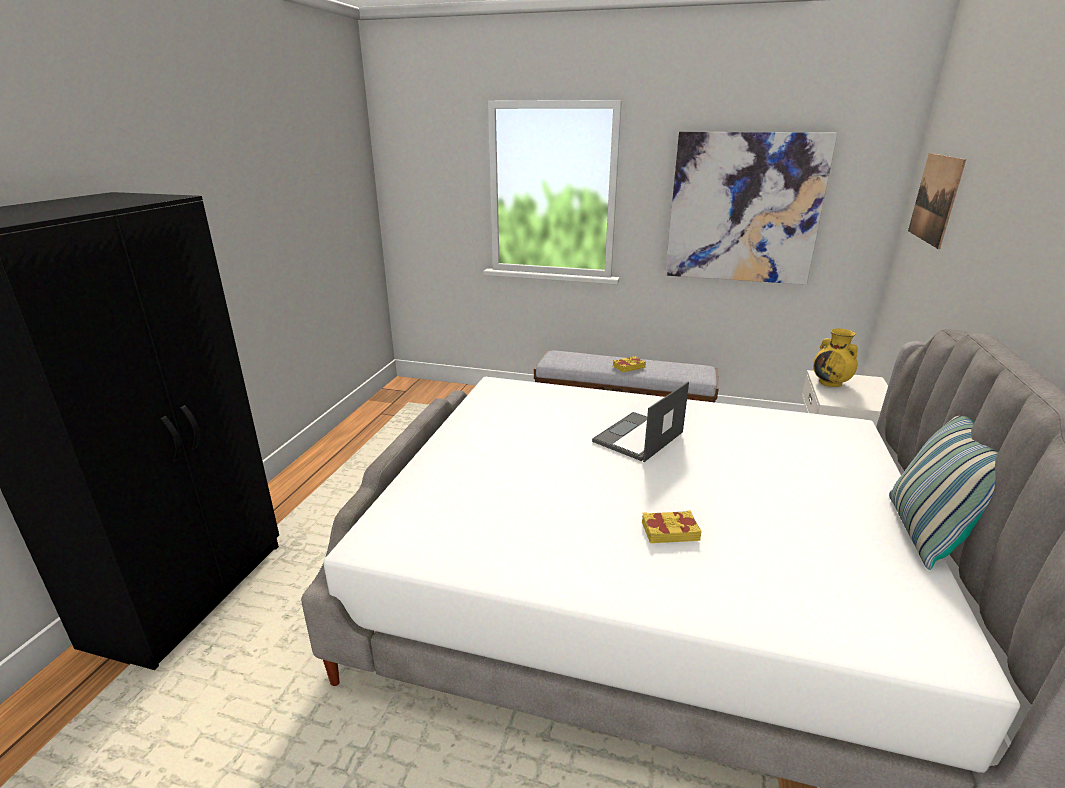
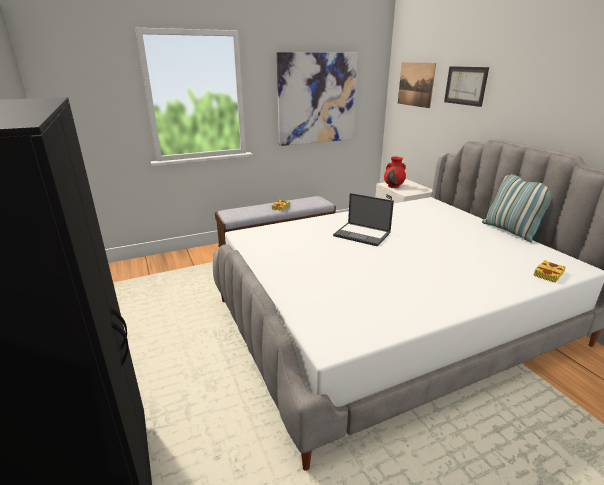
camera: 40 degrees left, 0 degrees up
(638, 437) = (362, 234): laptop -> laptop turned 60 degrees counterclockwise
(669, 531) = (443, 267): yellow book -> yellow book (548, 274)
(831, 383) = (393, 186): yellow vase -> red vase
(989, 213) = (465, 85): none -> picture

